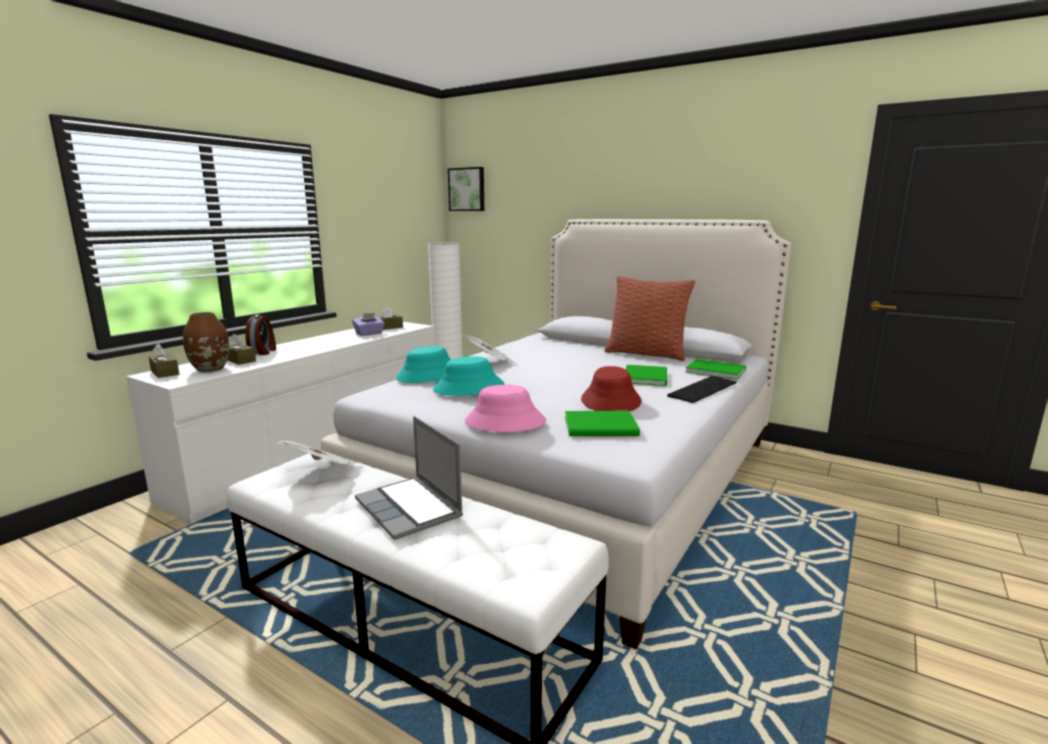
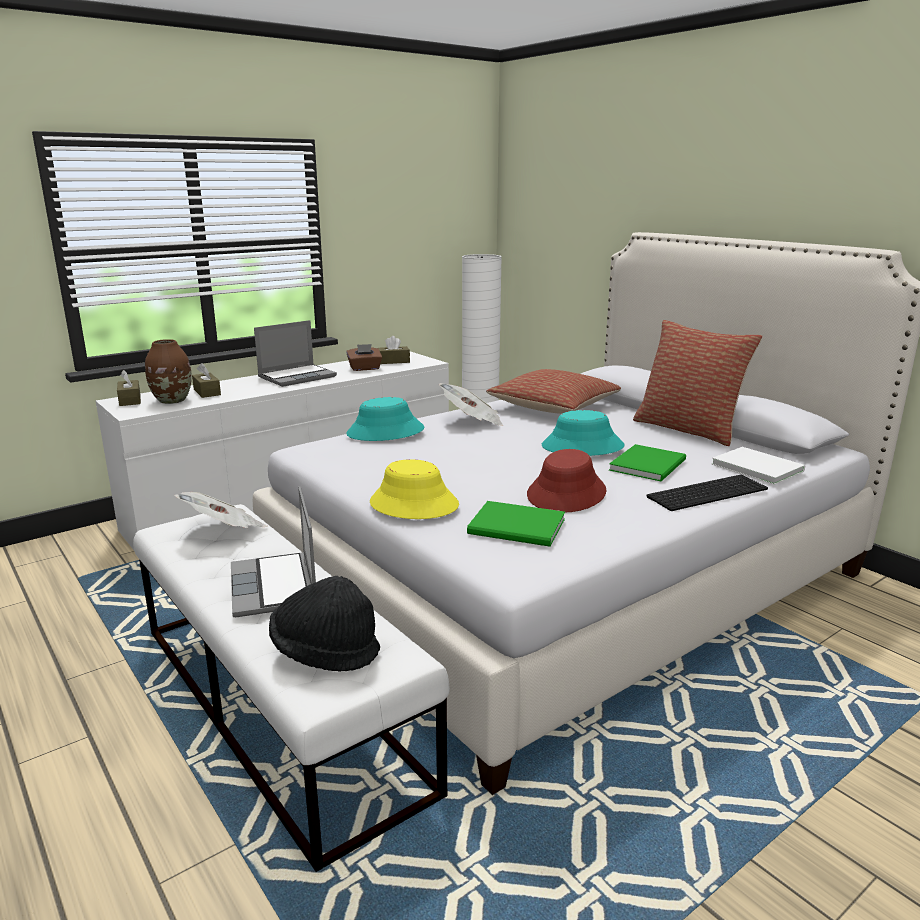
camera: 20 degrees right, 5 degrees up
(263, 352) = (237, 383): alarm clock -> none
(315, 343) = (297, 377): none -> laptop
(369, 333) = (365, 368): purple tissue box -> brown tissue box
(467, 189) = (523, 184): picture -> none
(469, 388) = (413, 454): turquoise hat -> turquoise hat (582, 446)
(501, 551) = (325, 652): none -> black hat
(505, 422) = (413, 504): pink hat -> yellow hat
(540, 348) = (554, 407): none -> pillow
(714, 370) = (756, 466): green book -> white book

